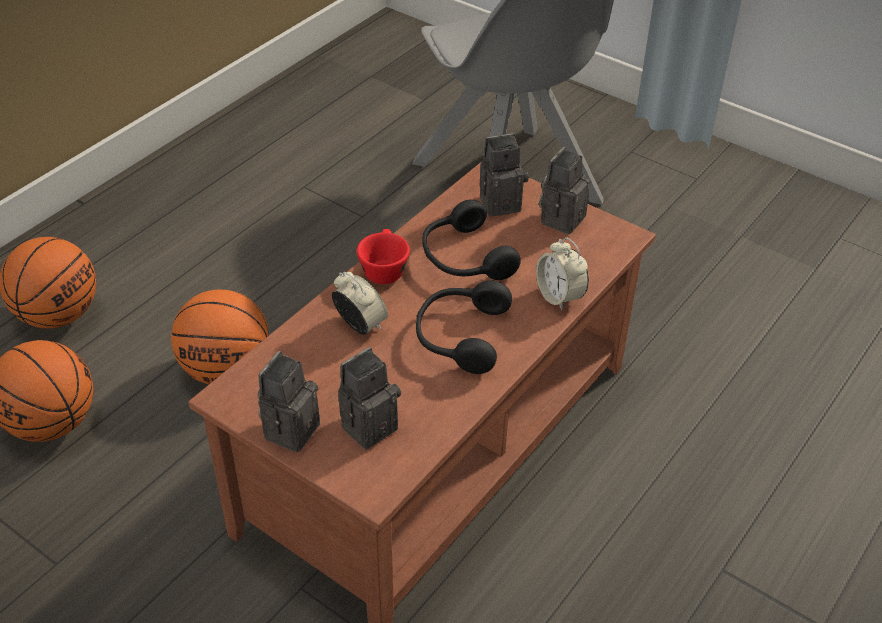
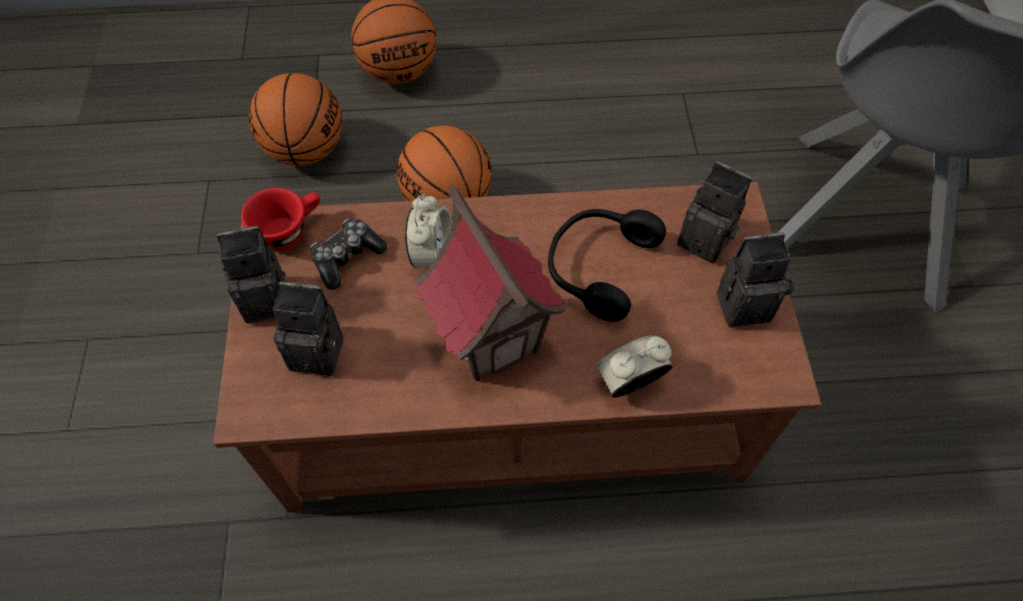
camera: 50 degrees right, 15 degrees up
(308, 368) = (347, 258): none -> game controller
(383, 268) = (519, 218): red cup -> red cup (289, 229)
(459, 336) = (492, 338): black headphones -> toy house
(559, 296) = (629, 382): alarm clock -> alarm clock turned 45 degrees clockwise

